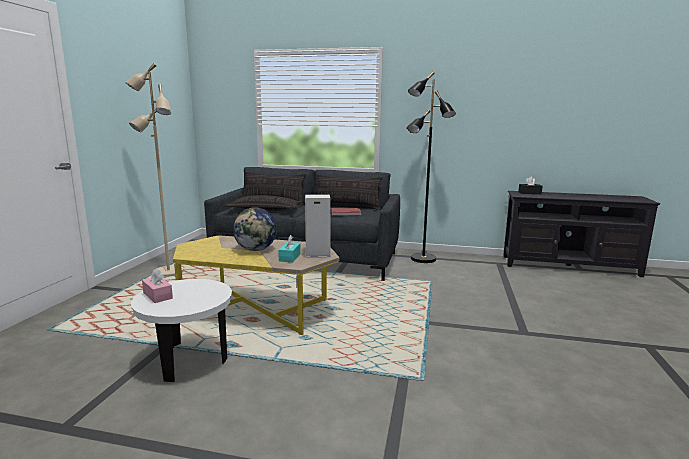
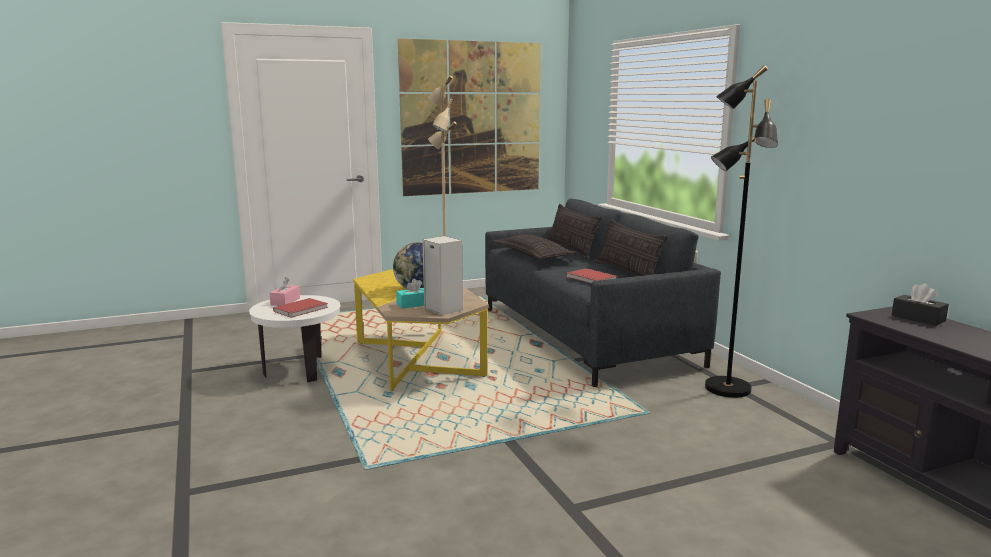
camera: 55 degrees right, 0 degrees up
(141, 105) = (472, 118): none -> picture
(200, 294) = (302, 310): none -> red book

